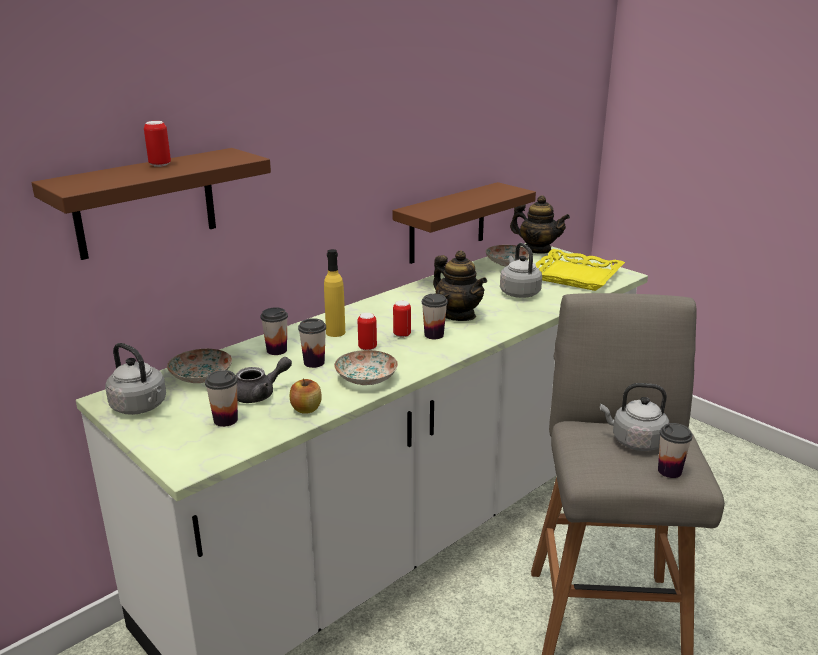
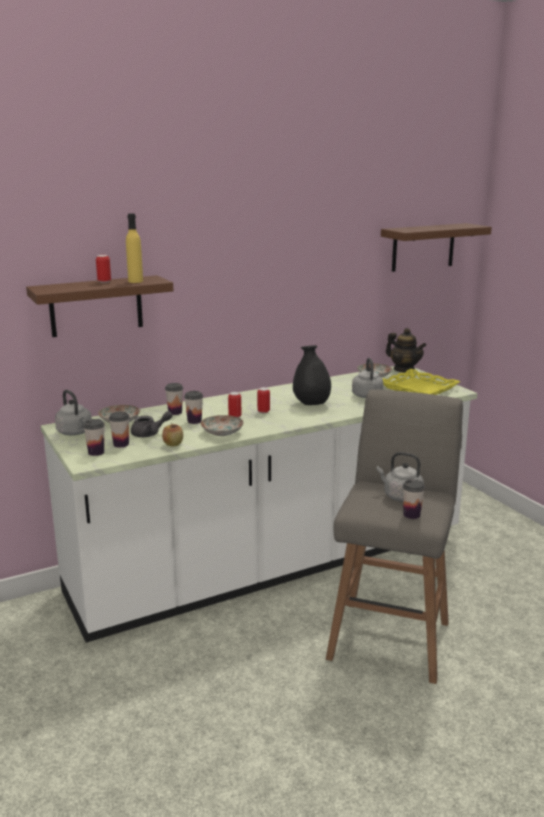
camera: 15 degrees right, 5 degrees down
(335, 332) = (220, 406): yellow bottle -> yellow bottle (135, 281)
(434, 335) = (285, 414): cup -> cup (96, 452)
(447, 223) = (327, 342): brown shelf -> brown shelf (423, 247)
(458, 315) = (311, 404): teapot -> black vase

